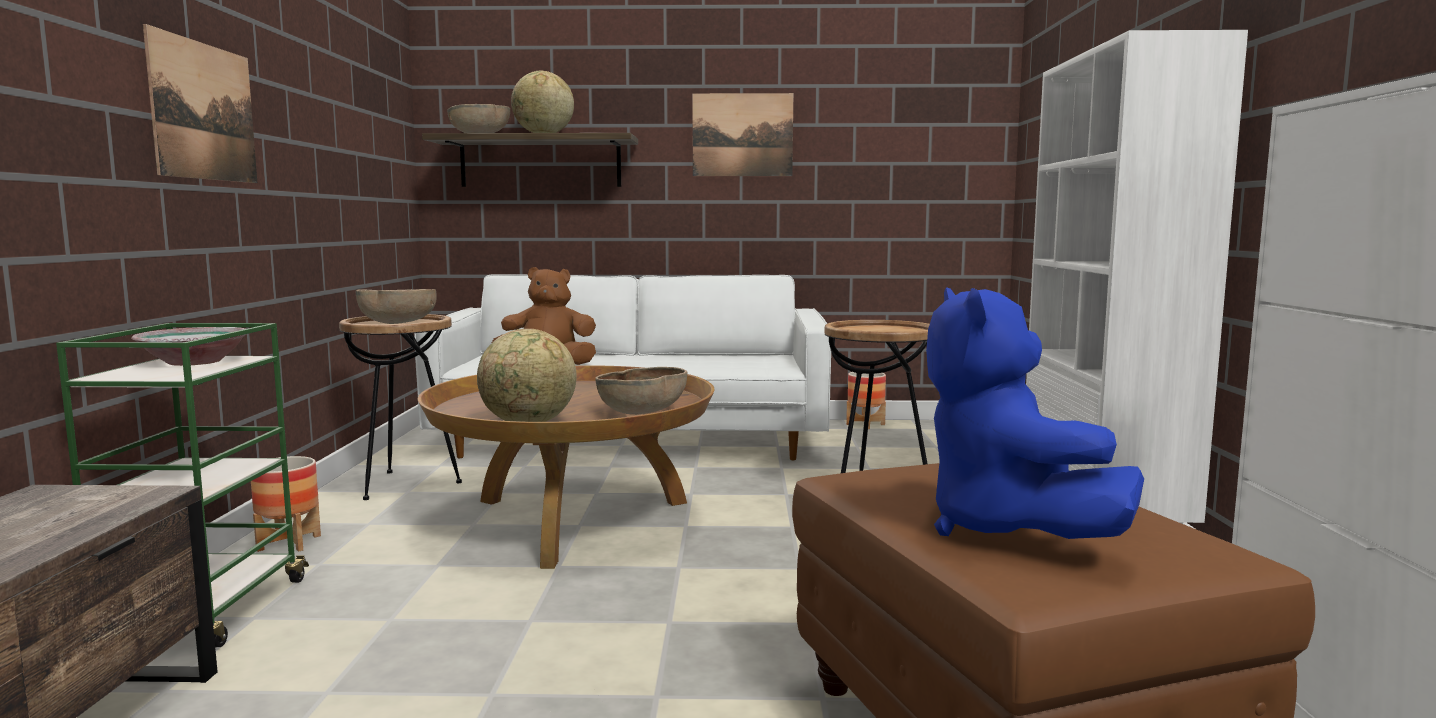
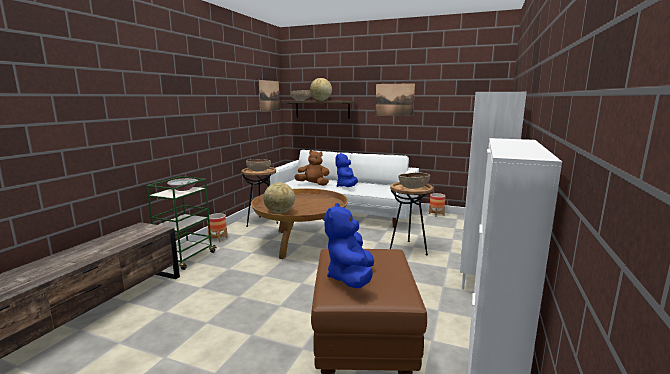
camera: 20 degrees right, 5 degrees up
(204, 111) = (196, 110): picture -> picture (269, 96)
(642, 413) = (318, 211): brown bowl -> brown bowl (413, 188)
(649, 364) = (347, 187): none -> blue plush toy

